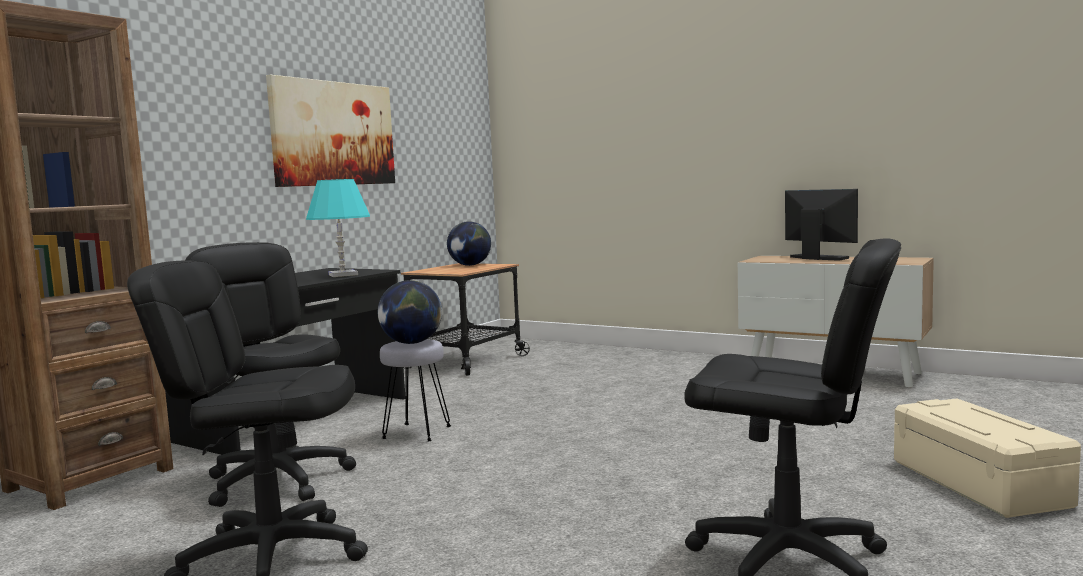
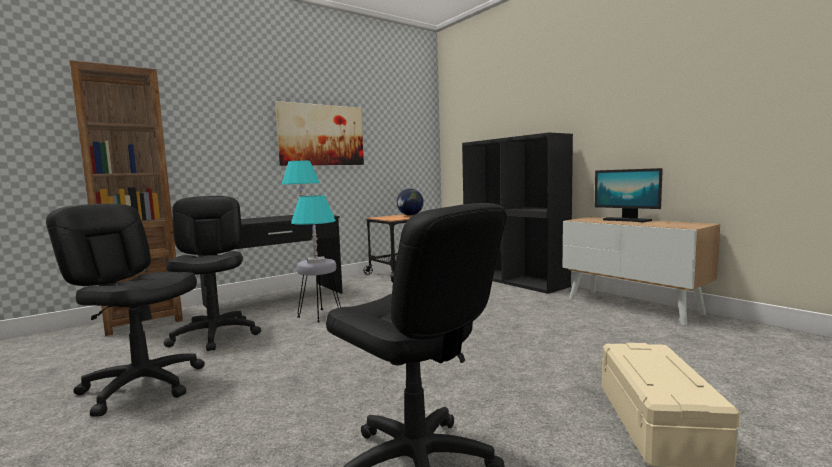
camera: 20 degrees right, 0 degrees up
(411, 343) = (316, 261): globe -> turquoise table lamp
(648, 356) = (515, 280): none -> black bookcase
(818, 258) = (626, 220): monitor -> monitor turned 150 degrees clockwise

